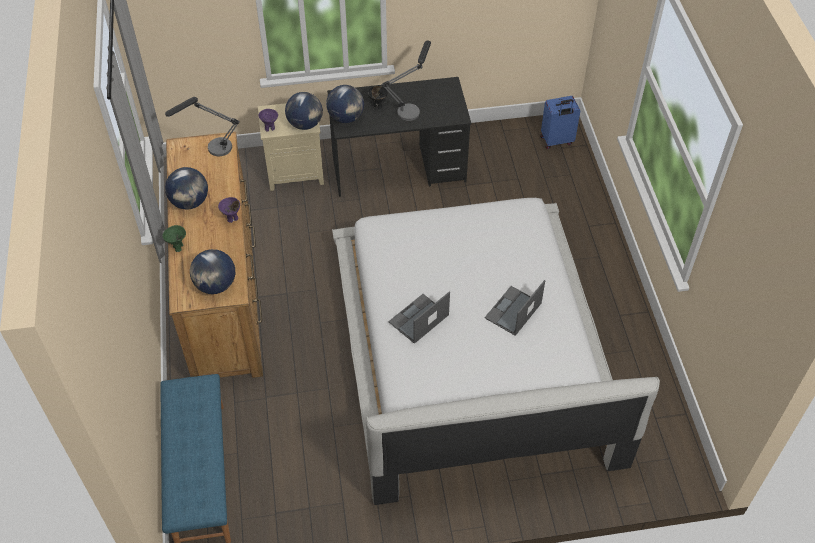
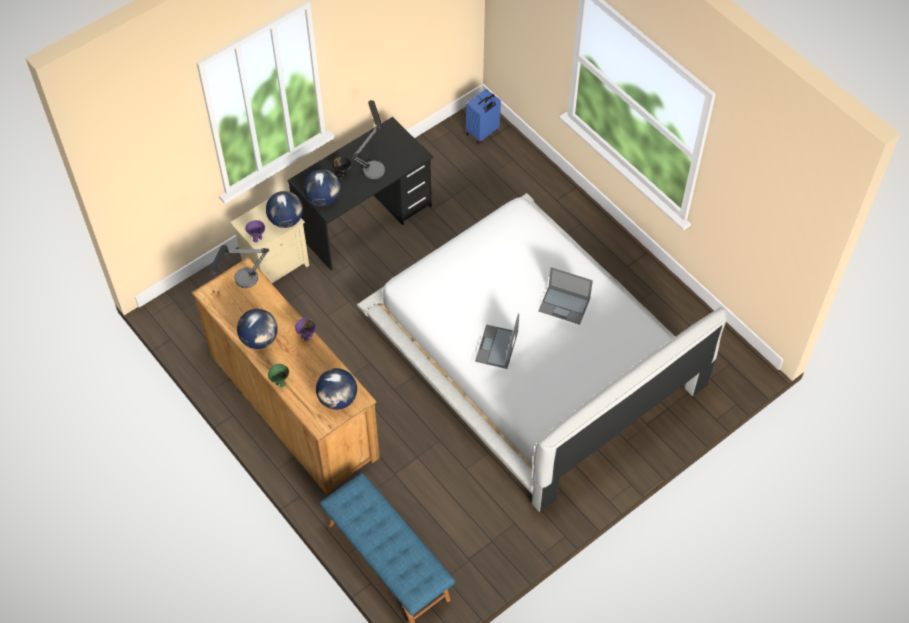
camera: 30 degrees left, 5 degrees up
(513, 311) = (565, 305): laptop -> laptop turned 75 degrees counterclockwise

